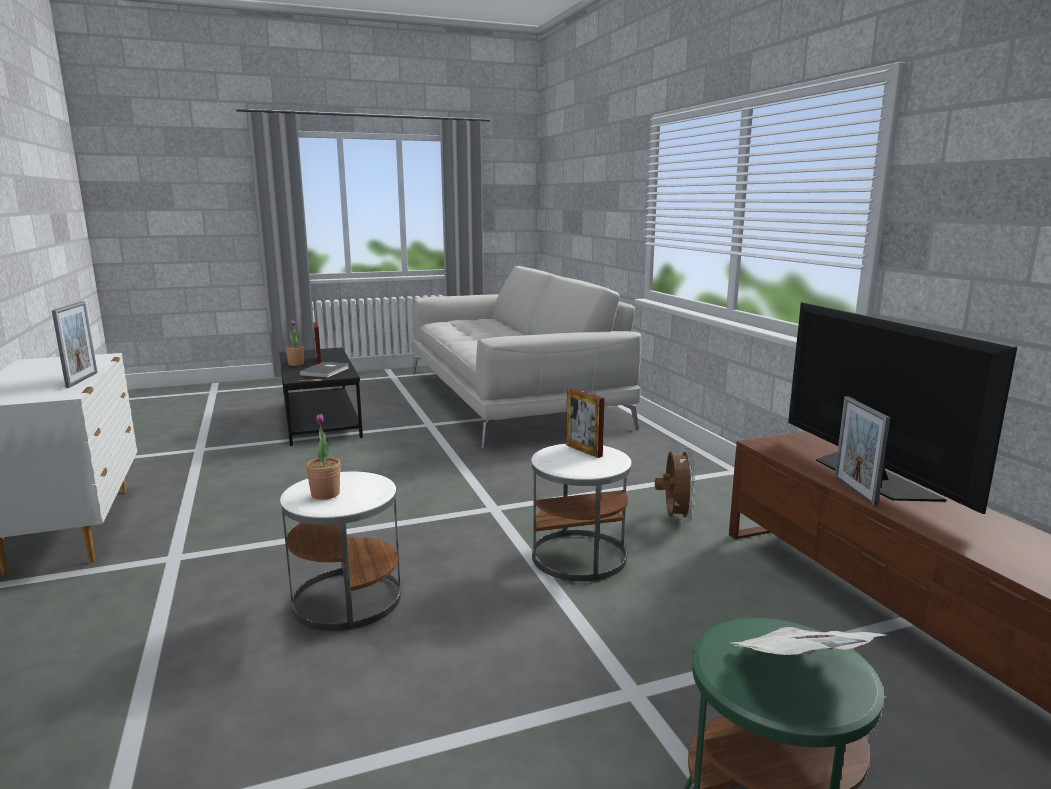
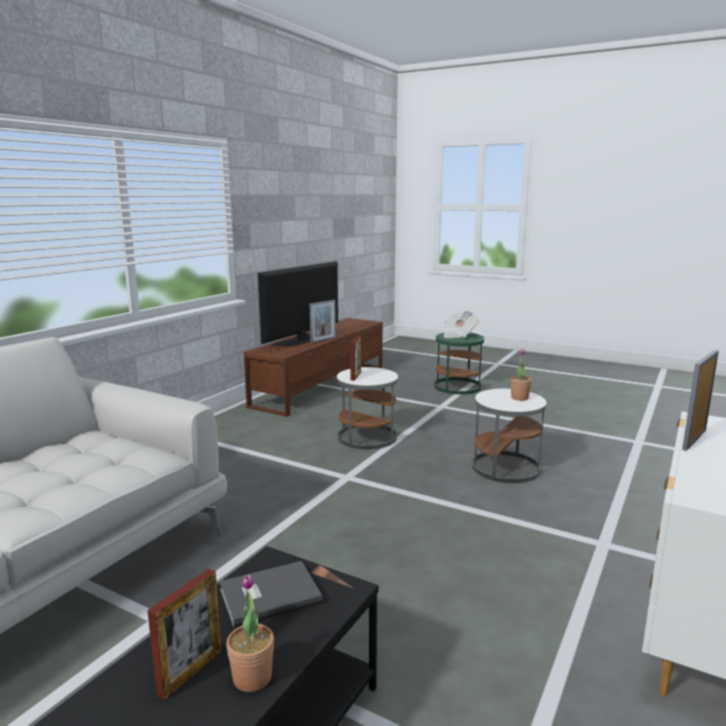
camera: 130 degrees left, 0 degrees up
(674, 518) = (282, 430): brown fan -> none

